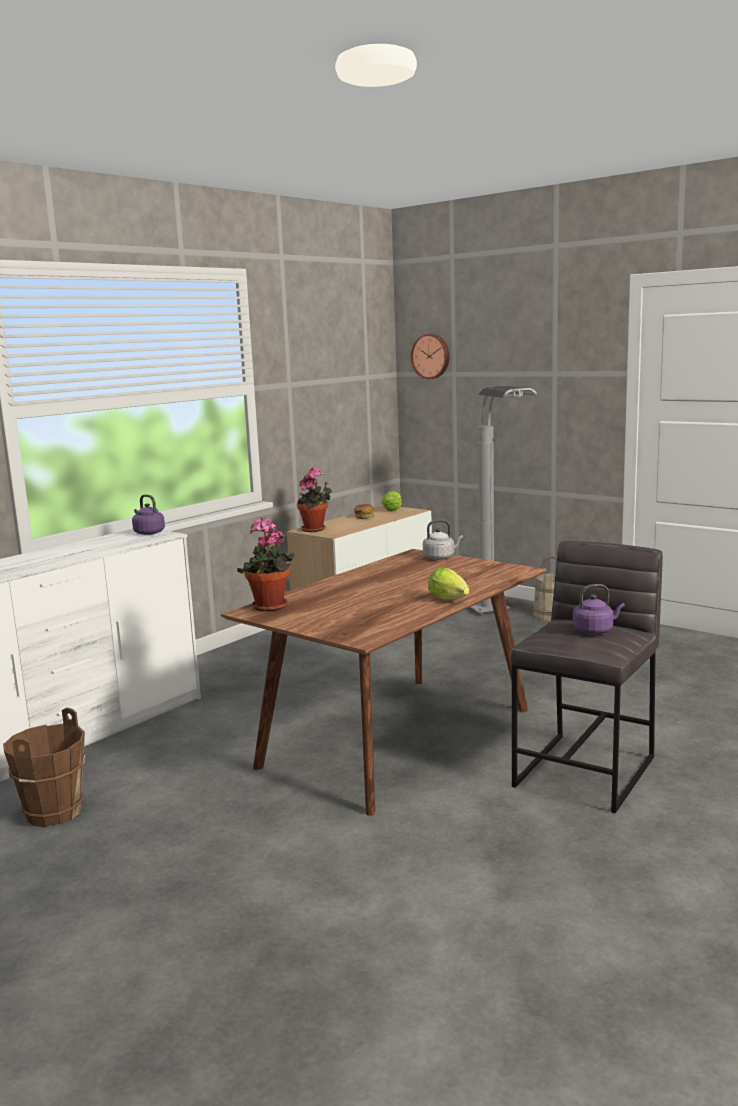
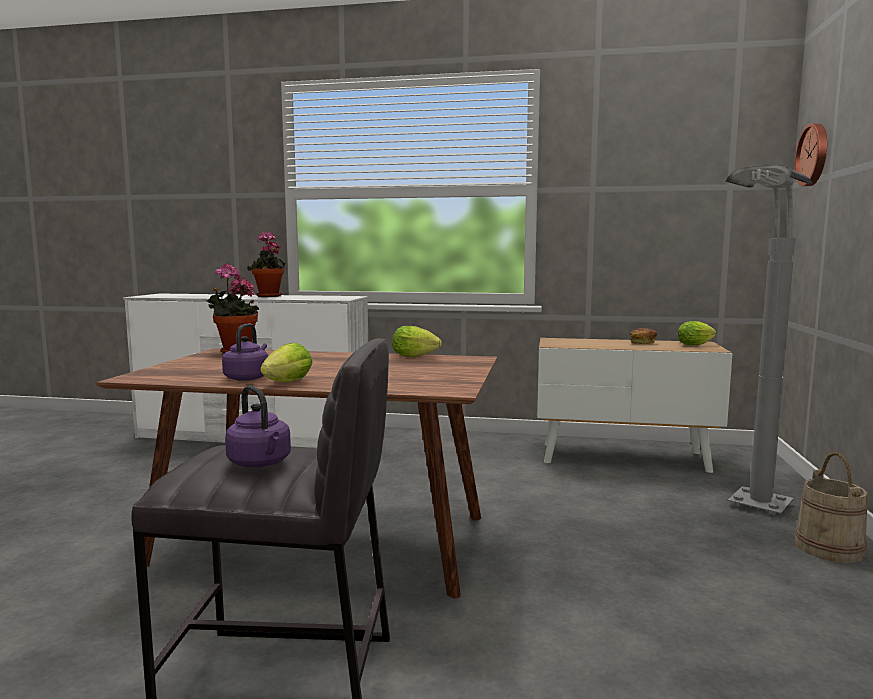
camera: 60 degrees right, 5 degrees down
(53, 813) = (139, 463): brown bucket -> none
(148, 532) = (345, 297): purple kettle -> purple kettle (248, 378)
(315, 529) = (561, 341): potted plant -> potted plant (269, 296)
(385, 564) = (417, 357): none -> lettuce
(440, 557) = (469, 365): grey kettle -> none

